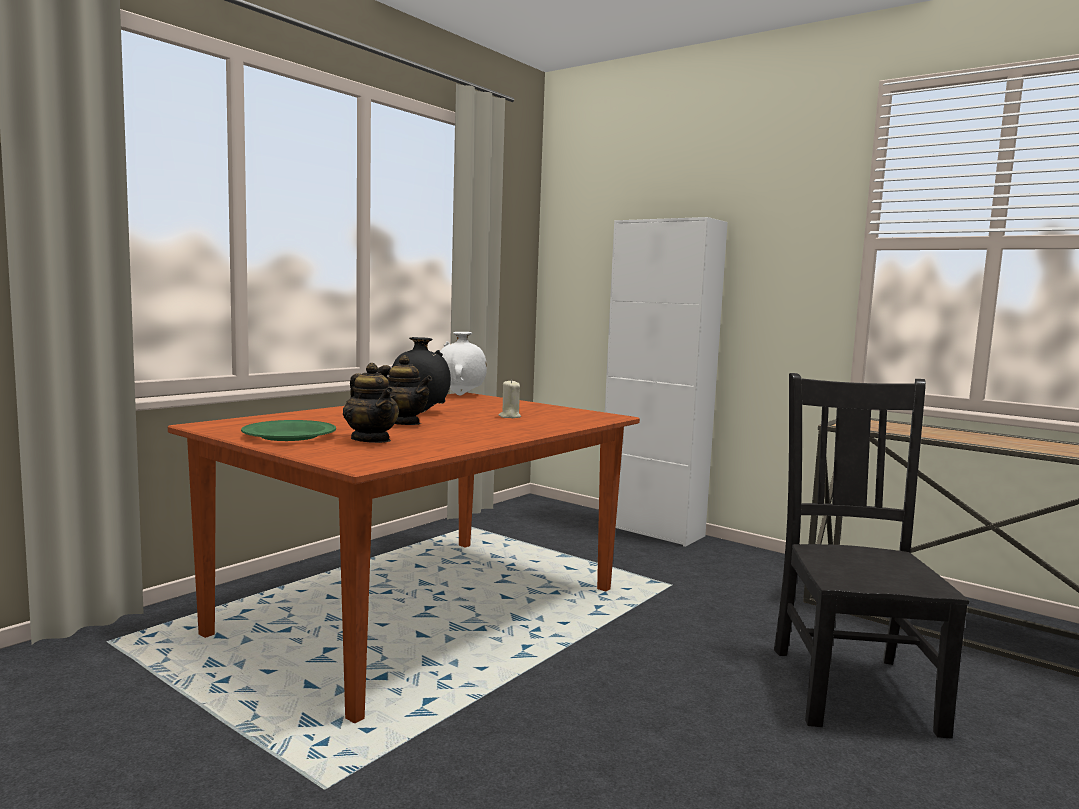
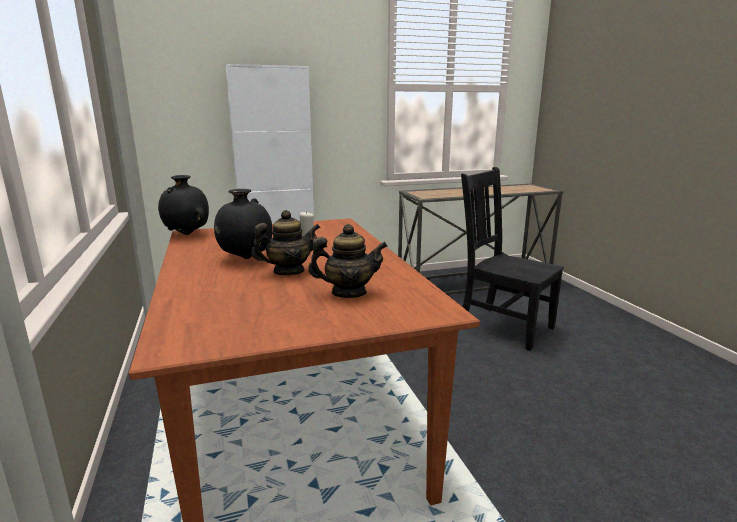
camera: 55 degrees left, 10 degrees up
(288, 436) = (291, 318): green plate -> none
(460, 395) = (187, 234): white vase -> black vase

